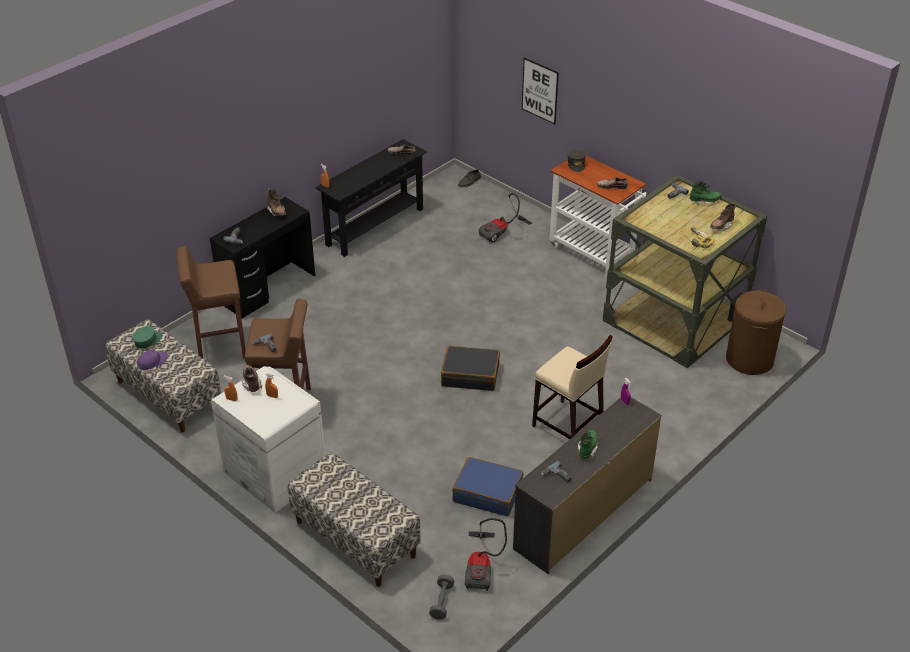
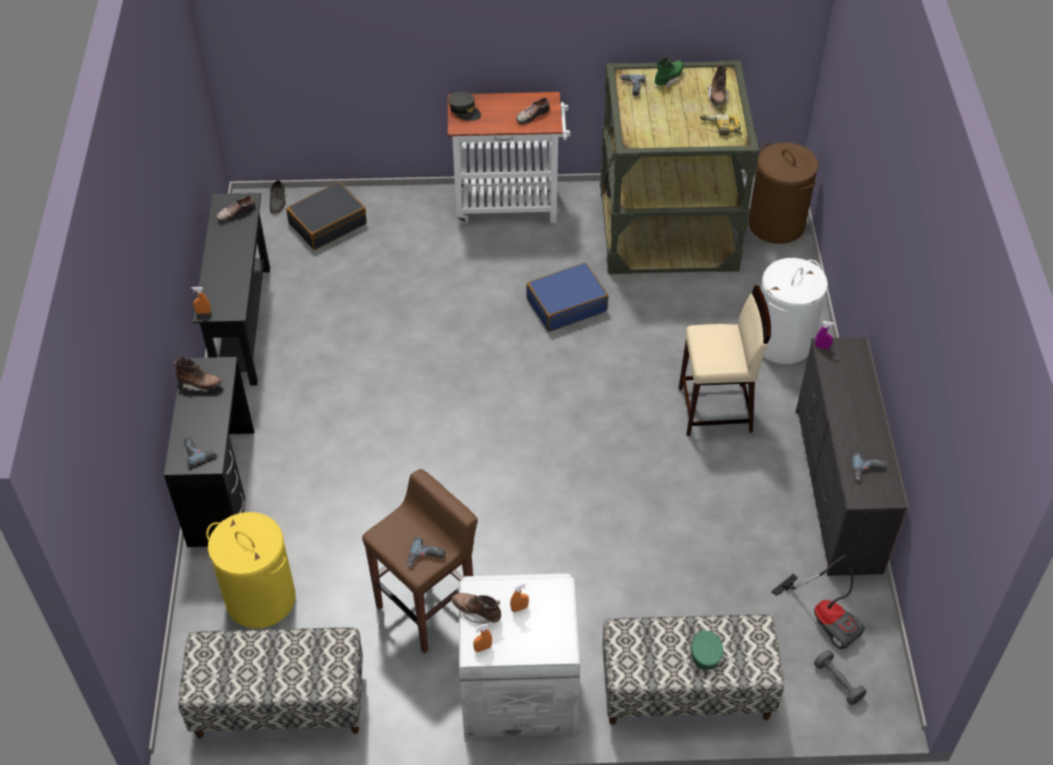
camera: 45 degrees left, 10 degrees up
(147, 341) = (228, 659): green cap -> green cap (705, 652)
(152, 362) = (272, 679): purple cap -> none
(219, 346) = (260, 599): brown stool -> yellow laundry basket
(470, 375) = (564, 425): black suitcase -> black suitcase (327, 223)
(487, 493) = (737, 538): blue suitcase -> blue suitcase (566, 304)
(502, 233) = (390, 240): vacuum cleaner -> none
(540, 91) = (367, 42): picture -> none
(587, 449) = (855, 421): green boot -> none
(661, 420) = (782, 342): none -> white laundry basket

